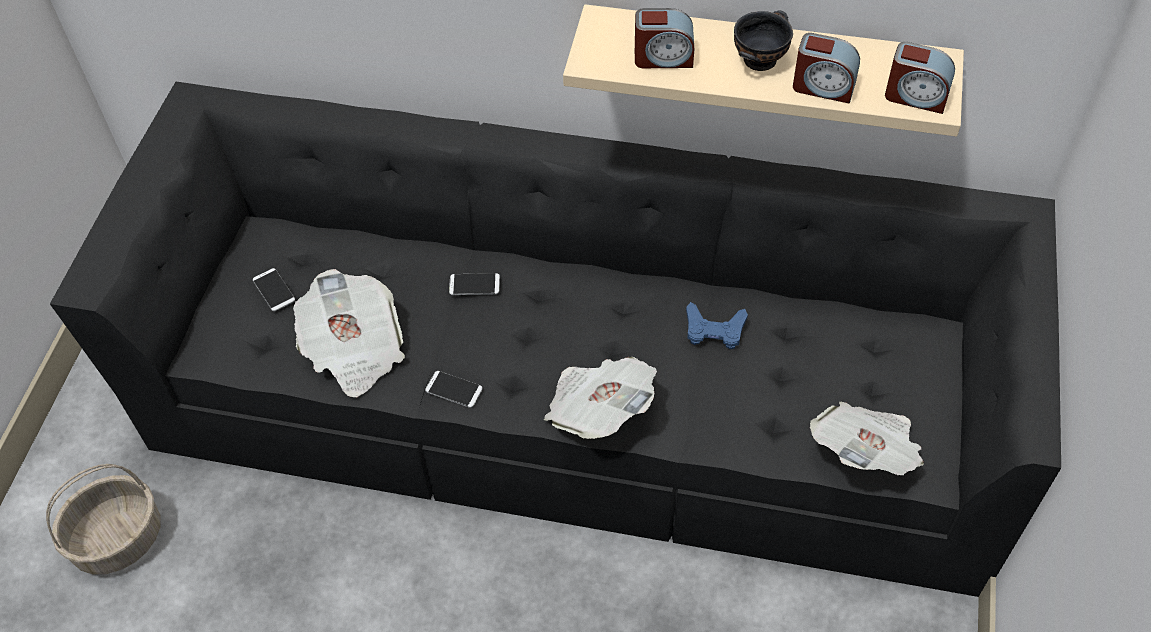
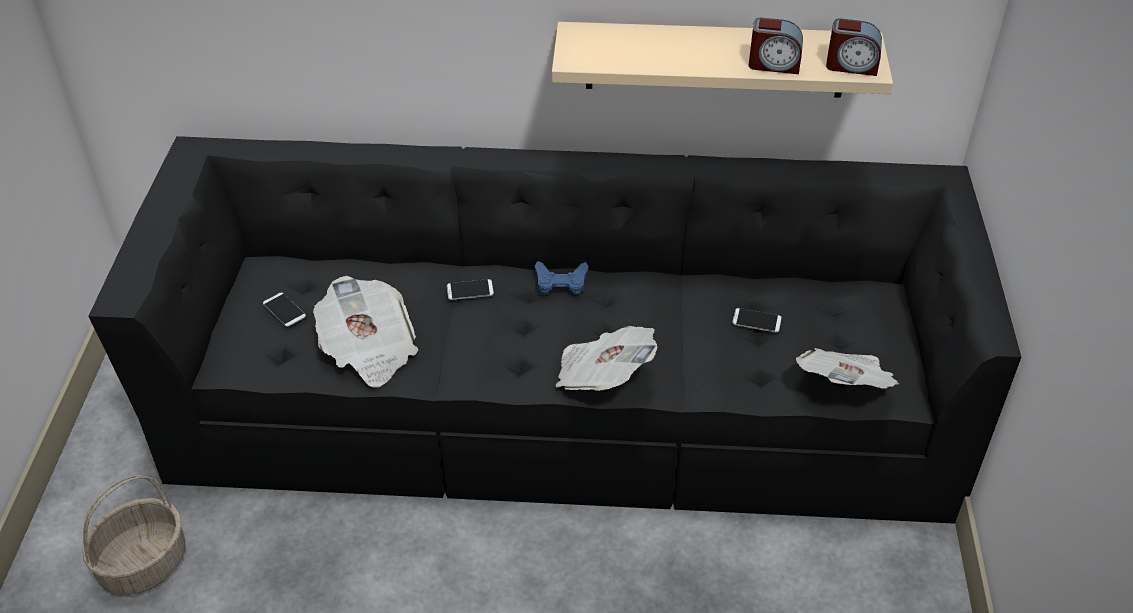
camera: 10 degrees left, 10 degrees down
(454, 389) = (467, 373): phone -> phone (756, 321)
(663, 57) = (635, 53): alarm clock -> none
(714, 330) = (692, 306): blue game controller -> blue game controller (561, 282)
(761, 59) = (717, 49): black bowl -> none

